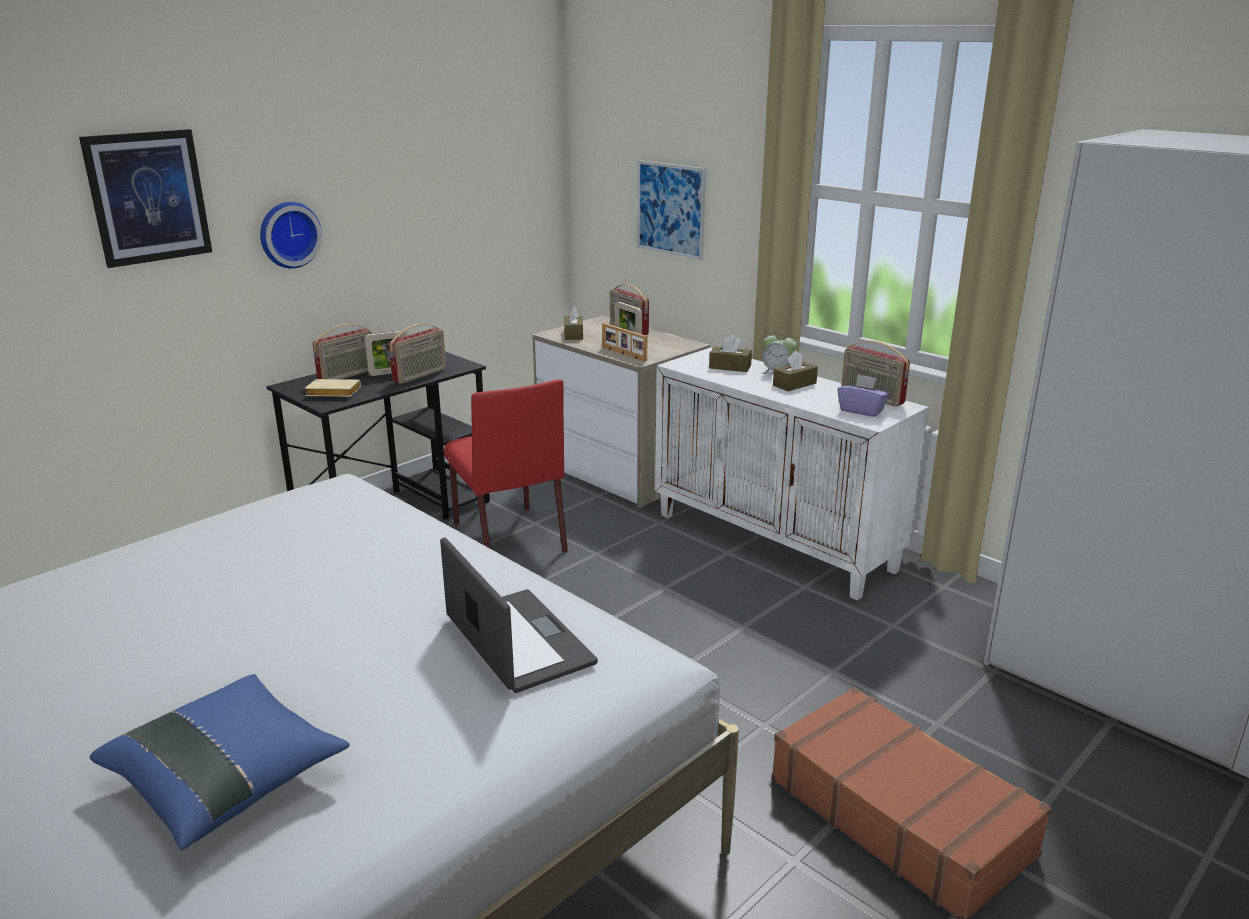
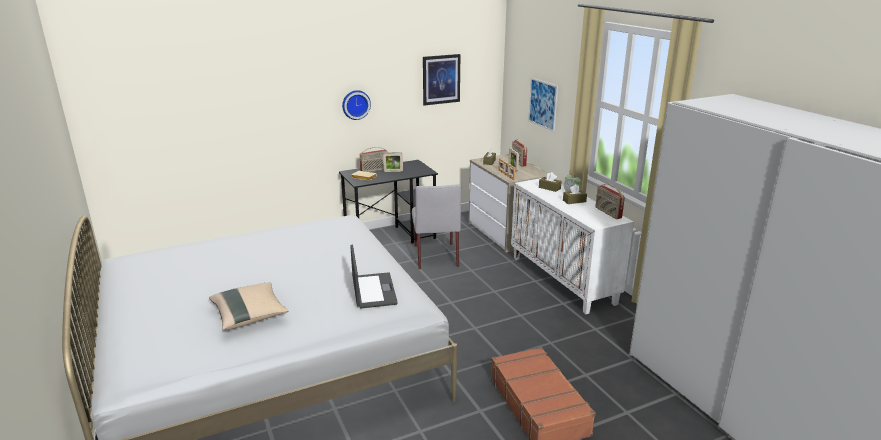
camera: 20 degrees right, 0 degrees up
(148, 197) = (296, 86): picture -> picture (441, 79)
(227, 781) = (249, 316): blue pillow -> beige pillow
(420, 375) = (405, 174): radio -> none
(508, 536) = (435, 256): red chair -> grey chair
(861, 410) = (596, 218): purple tissue box -> none

